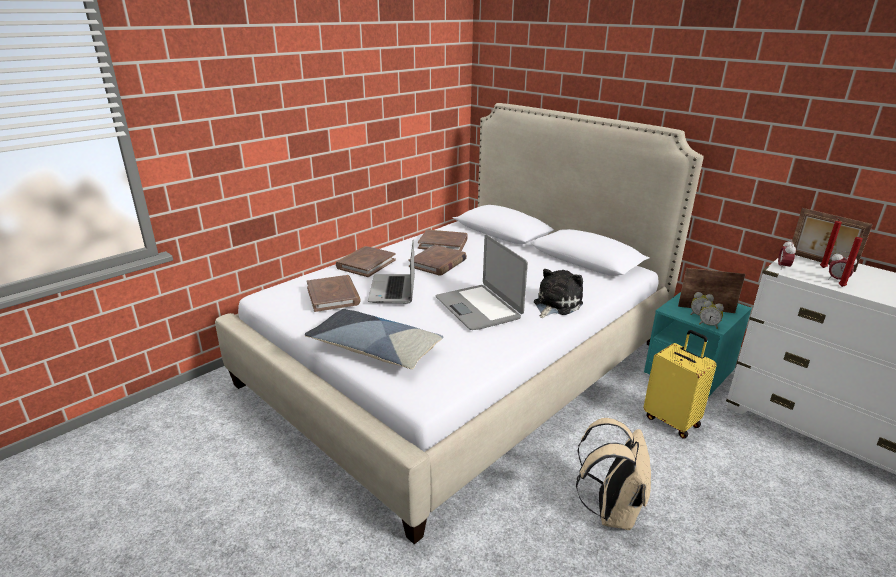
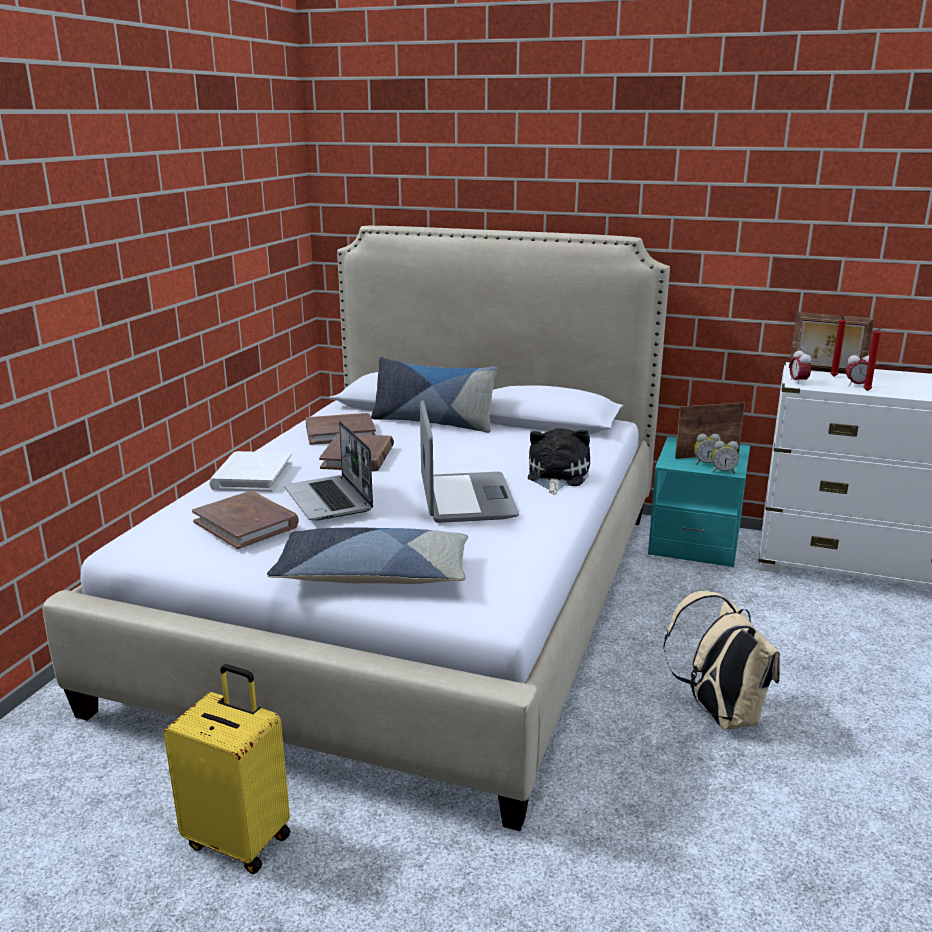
camera: 25 degrees left, 5 degrees down
(366, 264) = (252, 476): brown book -> white book
(479, 308) = (466, 498): laptop -> laptop turned 135 degrees counterclockwise
(508, 246) = (433, 422): none -> pillow
(672, 421) = (714, 599): yellow suitcase -> yellow suitcase (240, 839)

